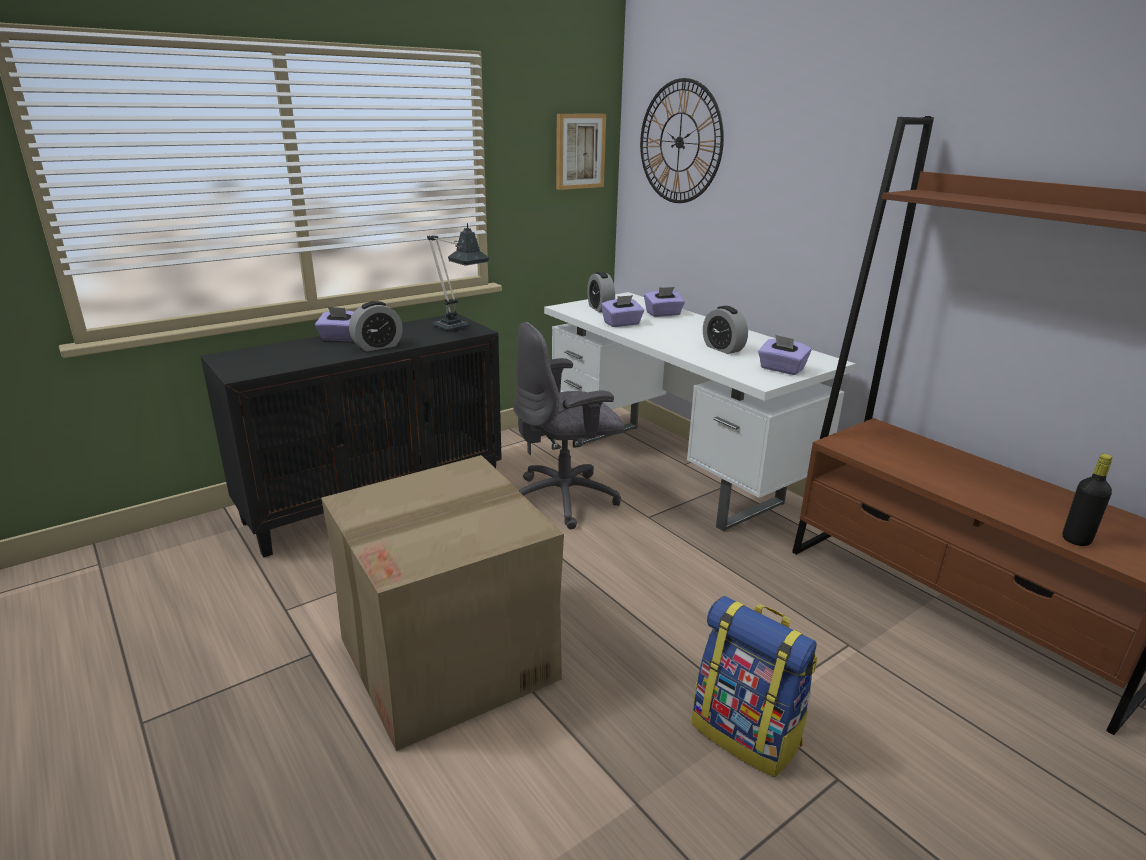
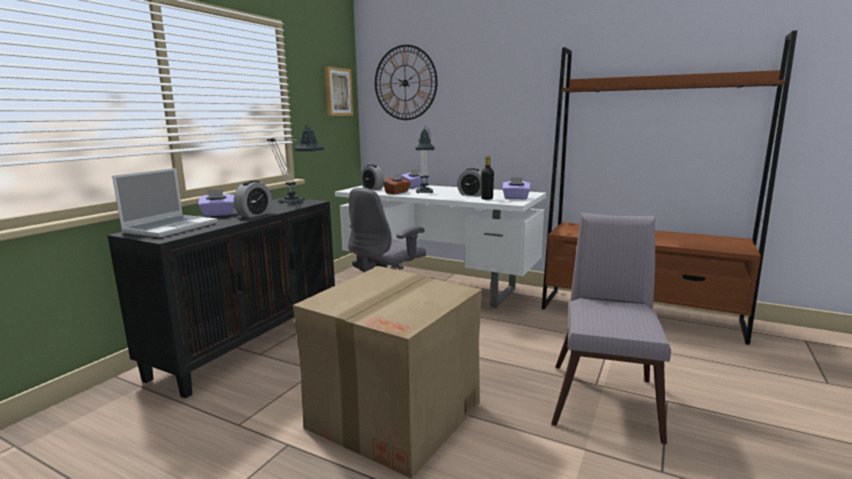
camera: 25 degrees left, 10 degrees down
(268, 355) = (171, 227): none -> laptop
(622, 323) = (397, 192): purple tissue box -> brown tissue box
(658, 332) = (424, 193): none -> table lamp
(747, 734) = (605, 396): backpack -> grey chair
(1076, 539) = (707, 246): black bottle -> black bottle (487, 198)

